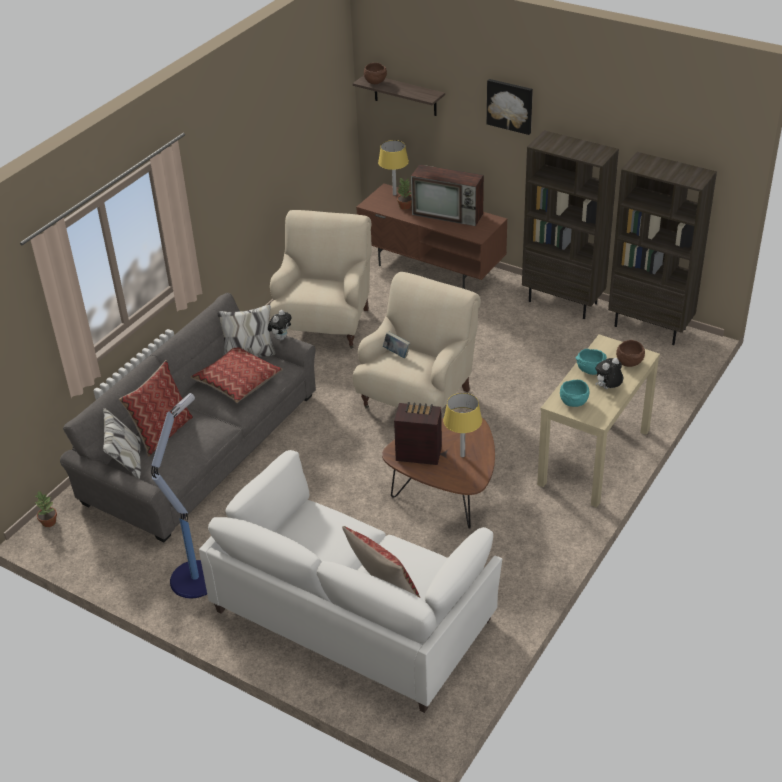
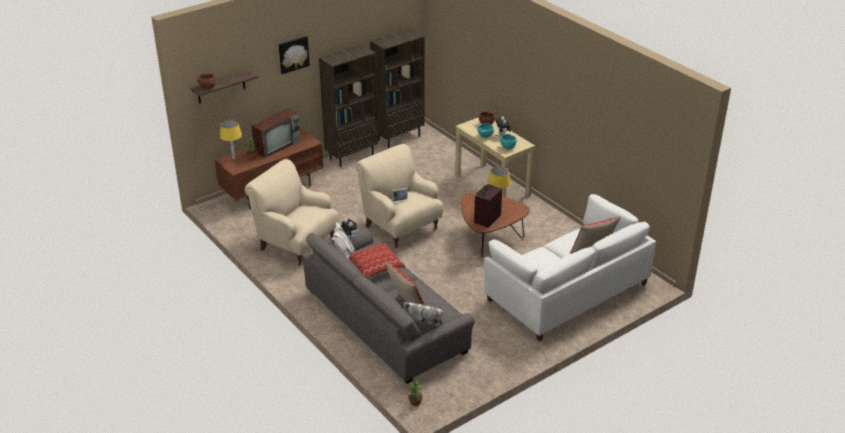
camera: 70 degrees left, 5 degrees down
(196, 577) = (506, 344): floor lamp -> none

